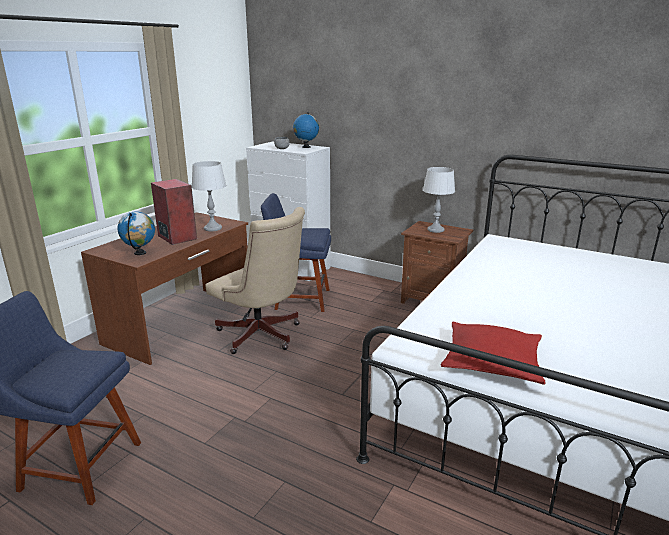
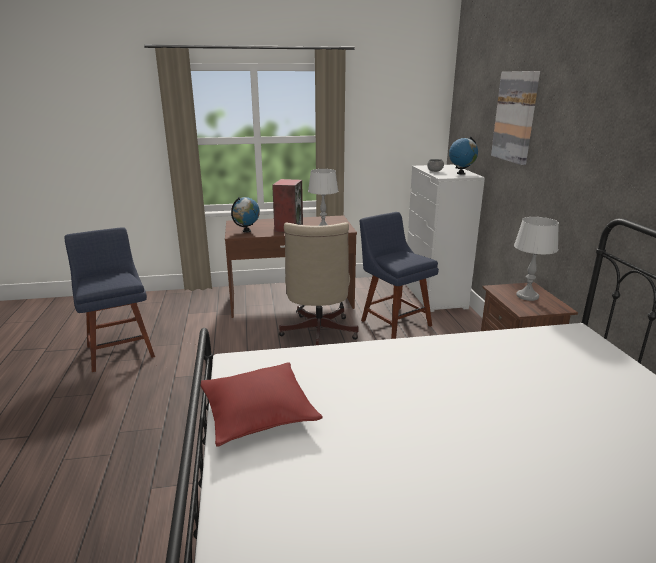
camera: 50 degrees right, 0 degrees up
(360, 91) = (515, 117): none -> picture

